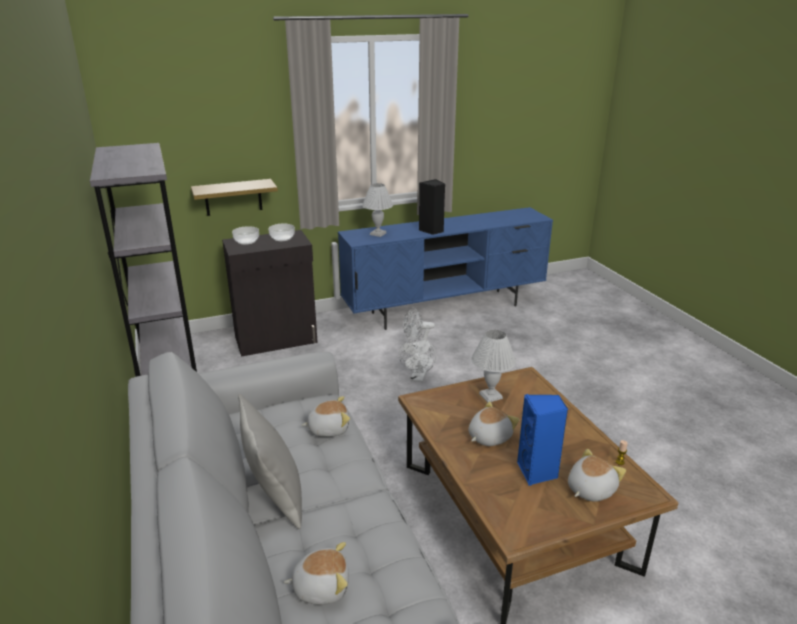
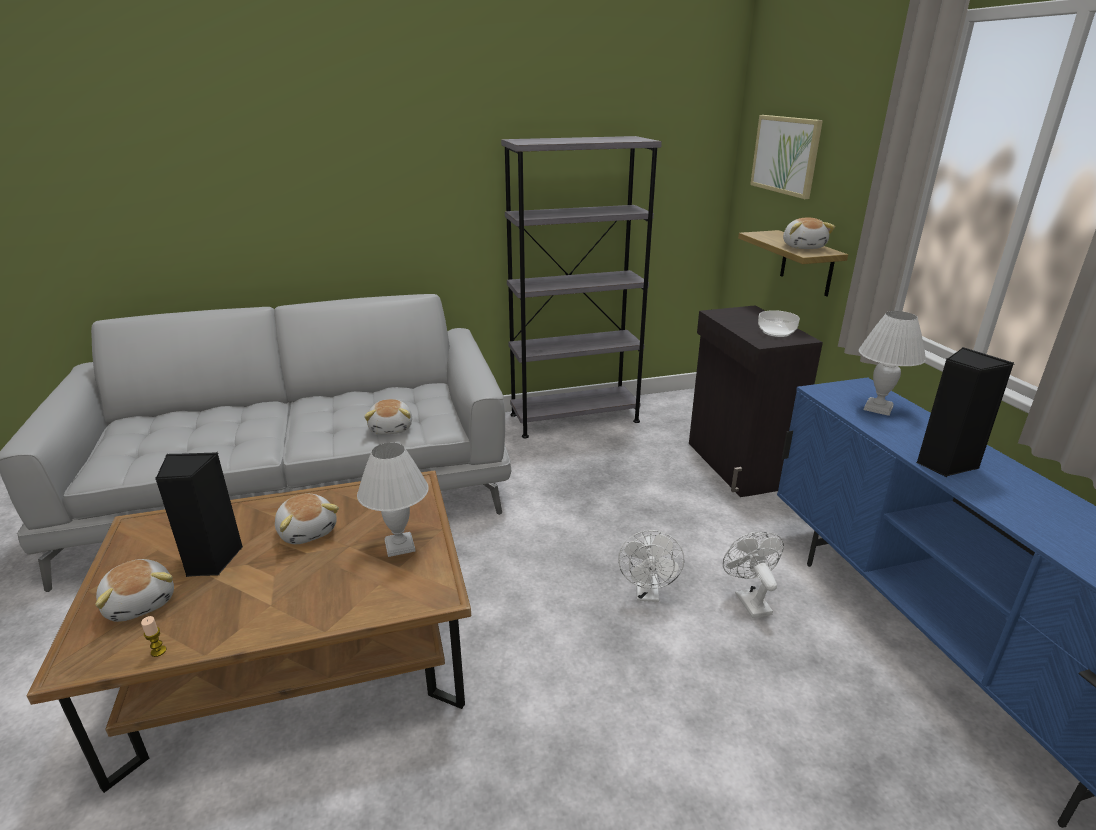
camera: 95 degrees right, 0 degrees up
(176, 132) = (785, 155): none -> picture
(246, 241) = (753, 315): bowl -> none
(275, 496) = (308, 406): grey pillow -> none
(321, 587) = (187, 425): plush toy -> plush toy (803, 247)
(418, 378) = (648, 594): white fan -> white fan turned 105 degrees counterclockwise
(537, 472) = (211, 561): blue speaker -> black speaker

